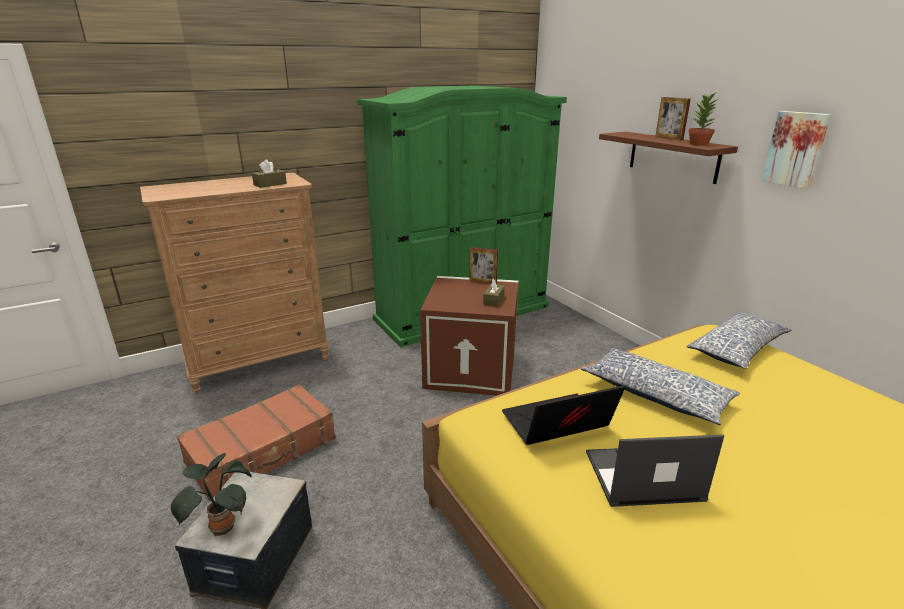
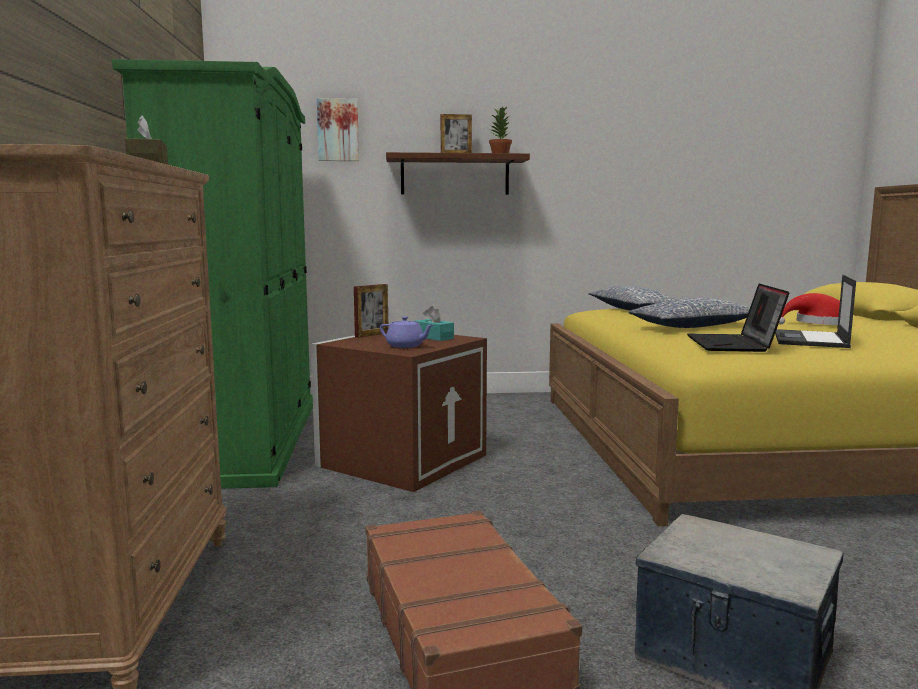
camera: 65 degrees left, 15 degrees down
(222, 526) = (776, 569): potted plant -> none
(453, 300) = (406, 346): none -> purple teapot
(493, 300) = (434, 337): brown tissue box -> turquoise tissue box
(796, 149) = (572, 153): picture -> picture (338, 130)
(809, 485) = (818, 323): none -> red hat

